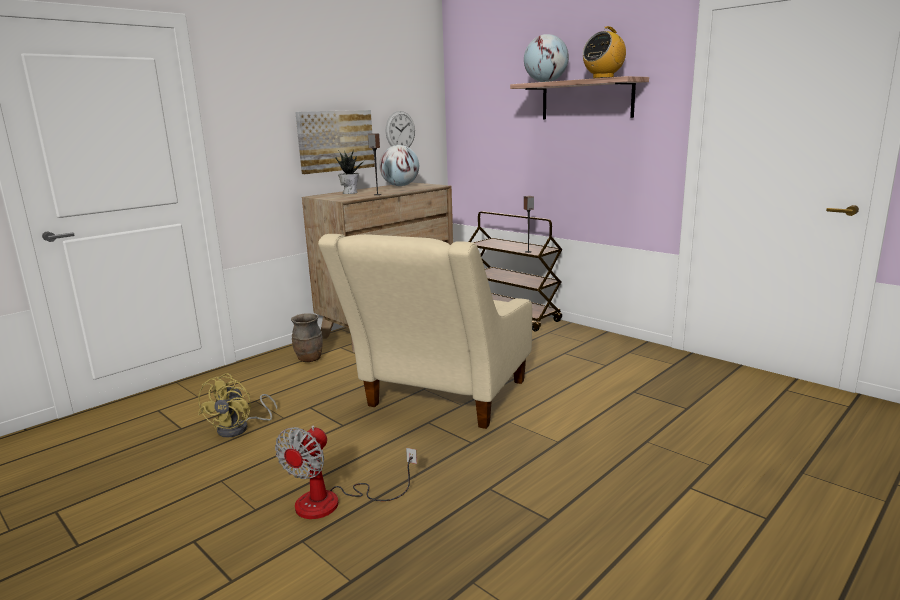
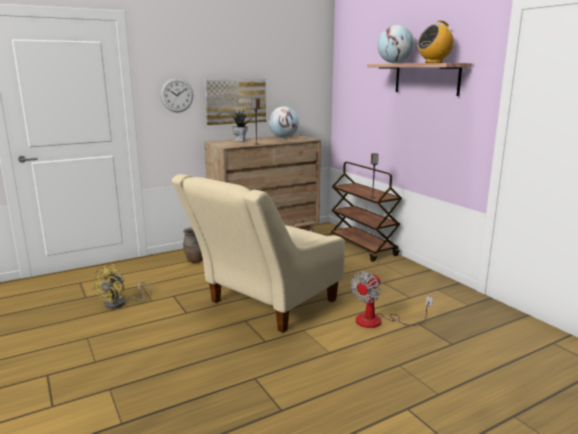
camera: 15 degrees right, 0 degrees up
(334, 502) = (145, 366): fan -> fan (378, 321)
(400, 131) = (291, 95): wall clock -> wall clock (177, 95)

